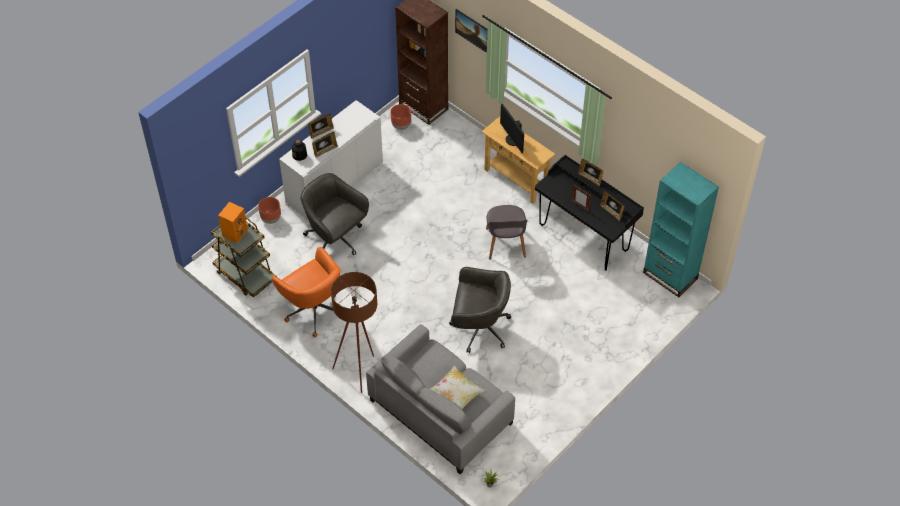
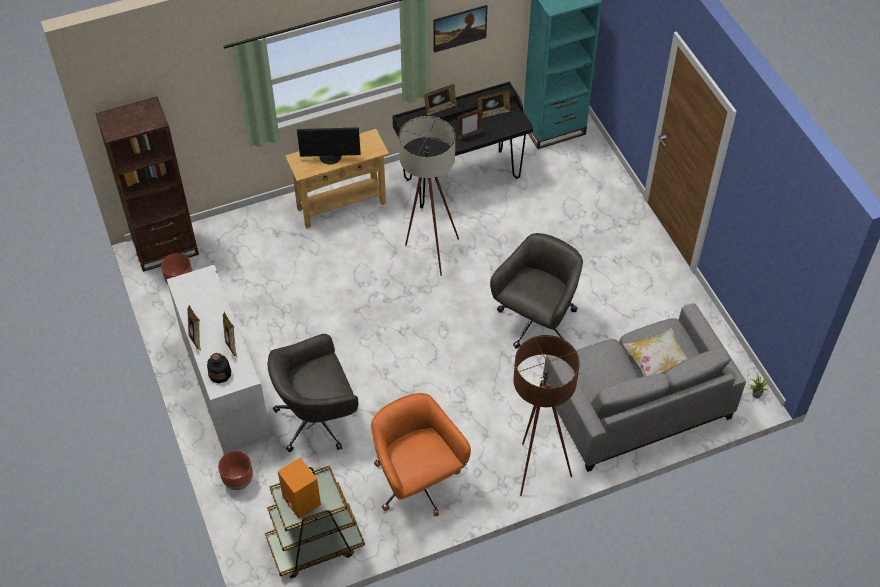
camera: 65 degrees left, 0 degrees up
(314, 309) = (417, 483): orange office chair -> orange office chair turned 105 degrees counterclockwise
(471, 36) = (200, 97): picture -> picture (459, 36)
(505, 244) = (428, 251): grey chair -> beige floor lamp

